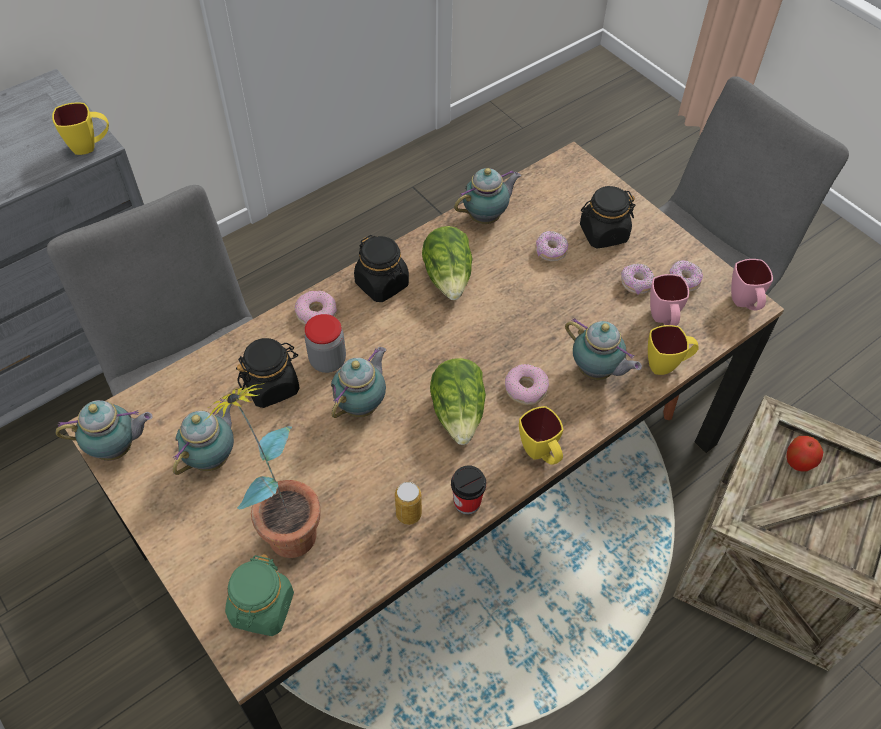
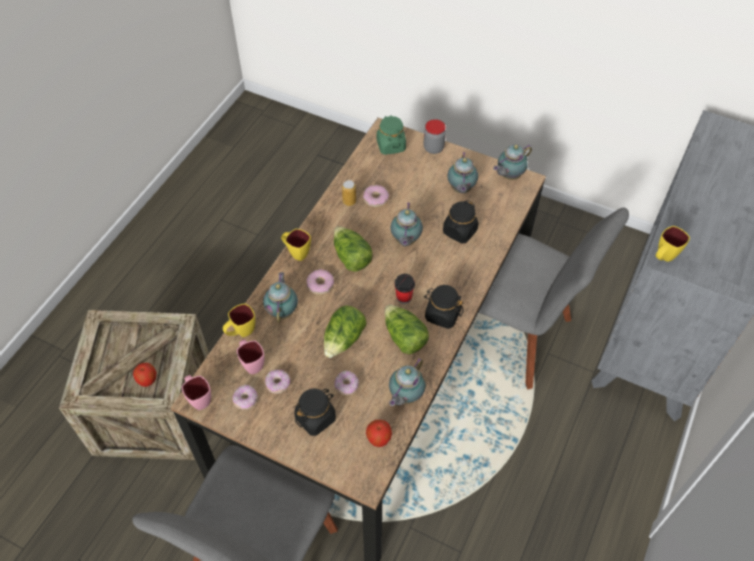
camera: 155 degrees right, 0 degrees up
(284, 523) = (405, 177): potted plant -> none
(316, 313) = (467, 280): donut -> donut (376, 199)
(327, 360) = (440, 256): jar -> jar (433, 148)
(467, 502) = (323, 217): cup -> cup (404, 297)
(528, 303) = (344, 339): none -> lettuce
(539, 191) = (379, 438): none -> apple
(596, 372) = (283, 311): teapot -> teapot turned 75 degrees clockwise

